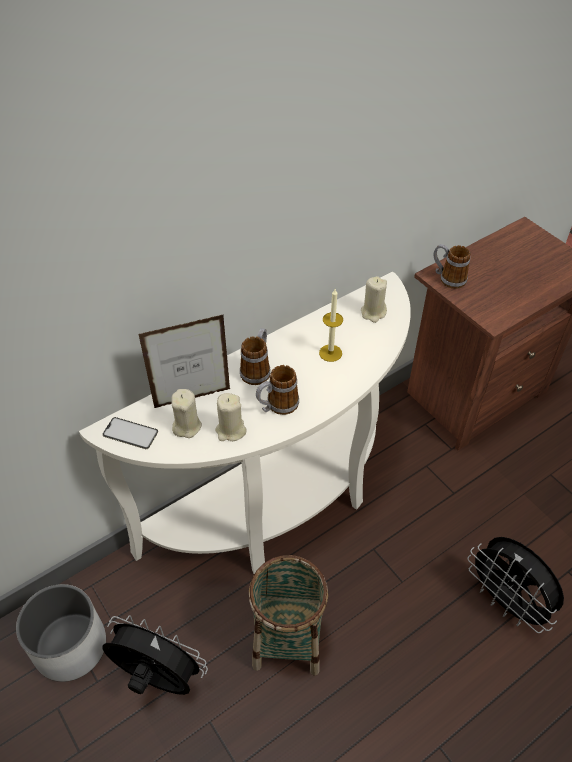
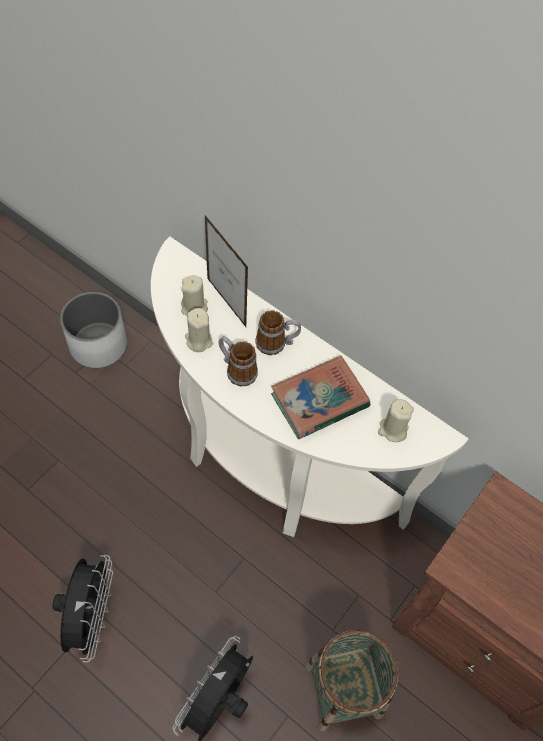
camera: 70 degrees right, 10 degrees up
(130, 433) = (176, 270): phone -> none
(157, 678) = (84, 412): black fan -> black fan (91, 617)
(287, 639) = (136, 501): basket -> basket (343, 690)
(330, 353) = (319, 400): candle -> book
(447, 278) = (502, 508): mug -> none

